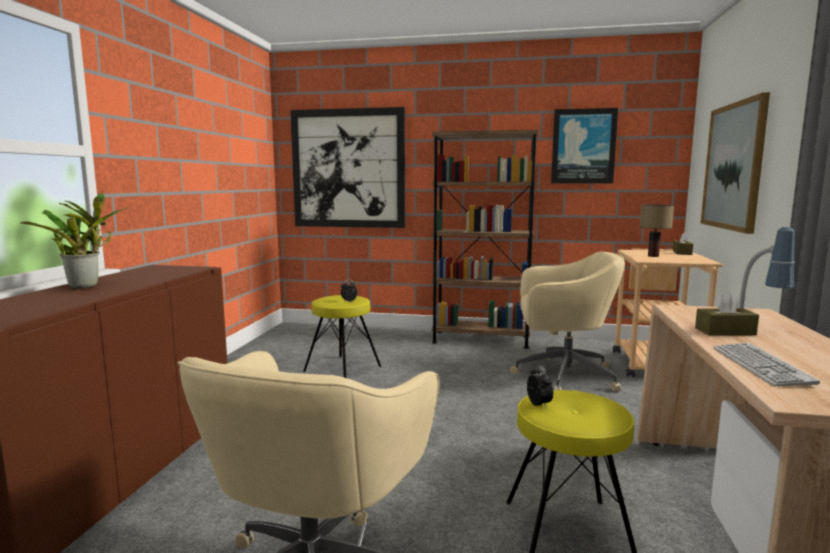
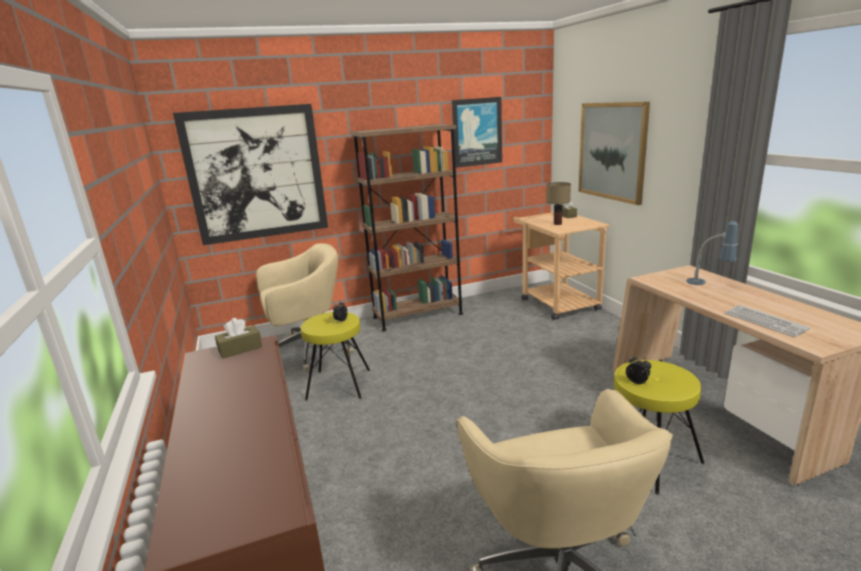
camera: 30 degrees left, 10 degrees up
(87, 285) = (211, 411): potted plant -> none
(562, 376) = (514, 333): beige office chair -> beige office chair (308, 351)
(725, 331) = (706, 295): brown tissue box -> brown tissue box (240, 349)

